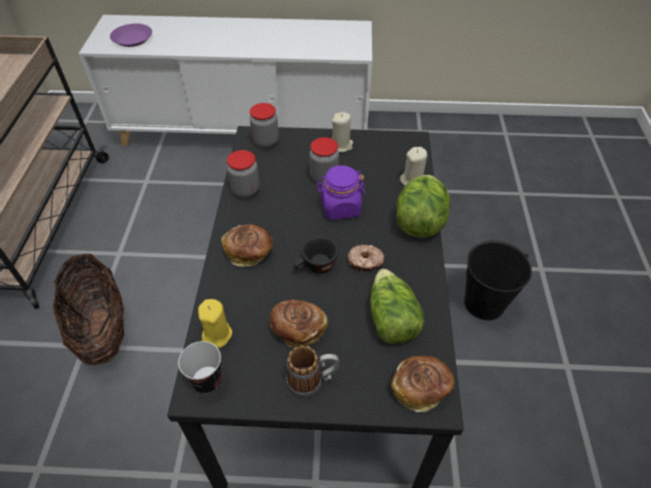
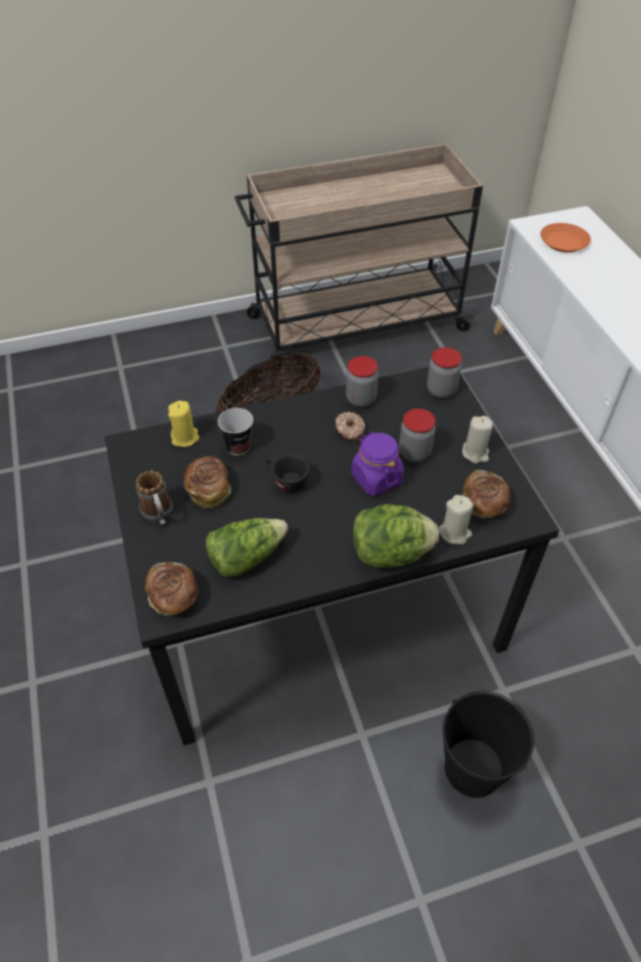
camera: 70 degrees right, 0 degrees up
(132, 39) = (563, 242): purple plate -> orange plate
(207, 380) = (140, 447): cup -> cup (238, 447)
(249, 252) = (282, 428): bread -> bread (484, 504)
(365, 262) = (310, 518): donut -> donut (349, 430)

